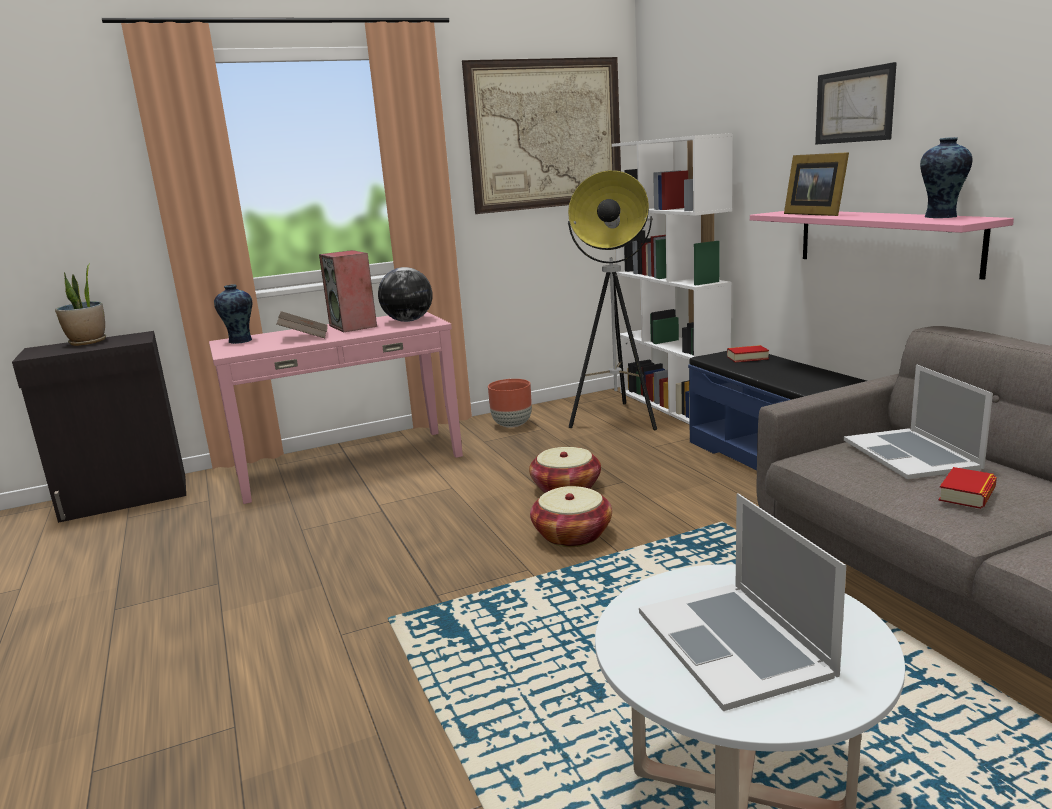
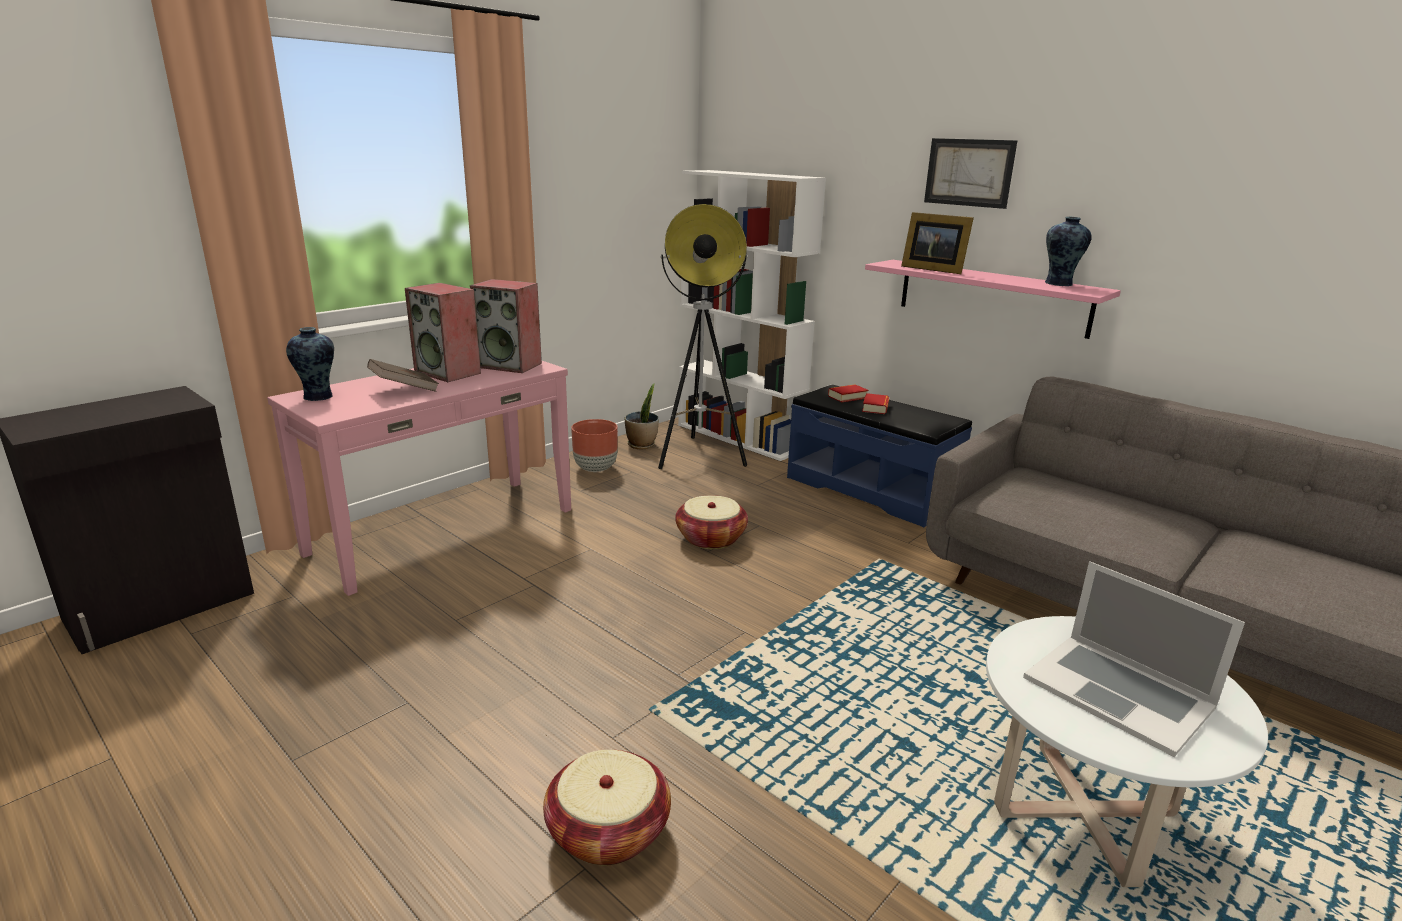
camera: 25 degrees left, 5 degrees up
(88, 342) = (102, 407): potted plant -> potted plant (642, 445)
(408, 321) = (510, 365): globe -> speaker
(546, 134) = (619, 155): picture -> none
(572, 535) = (757, 589): basket -> basket (608, 831)
(911, 453) = (1064, 491): laptop -> none
(967, 494) = (1136, 527): book -> book (875, 408)

